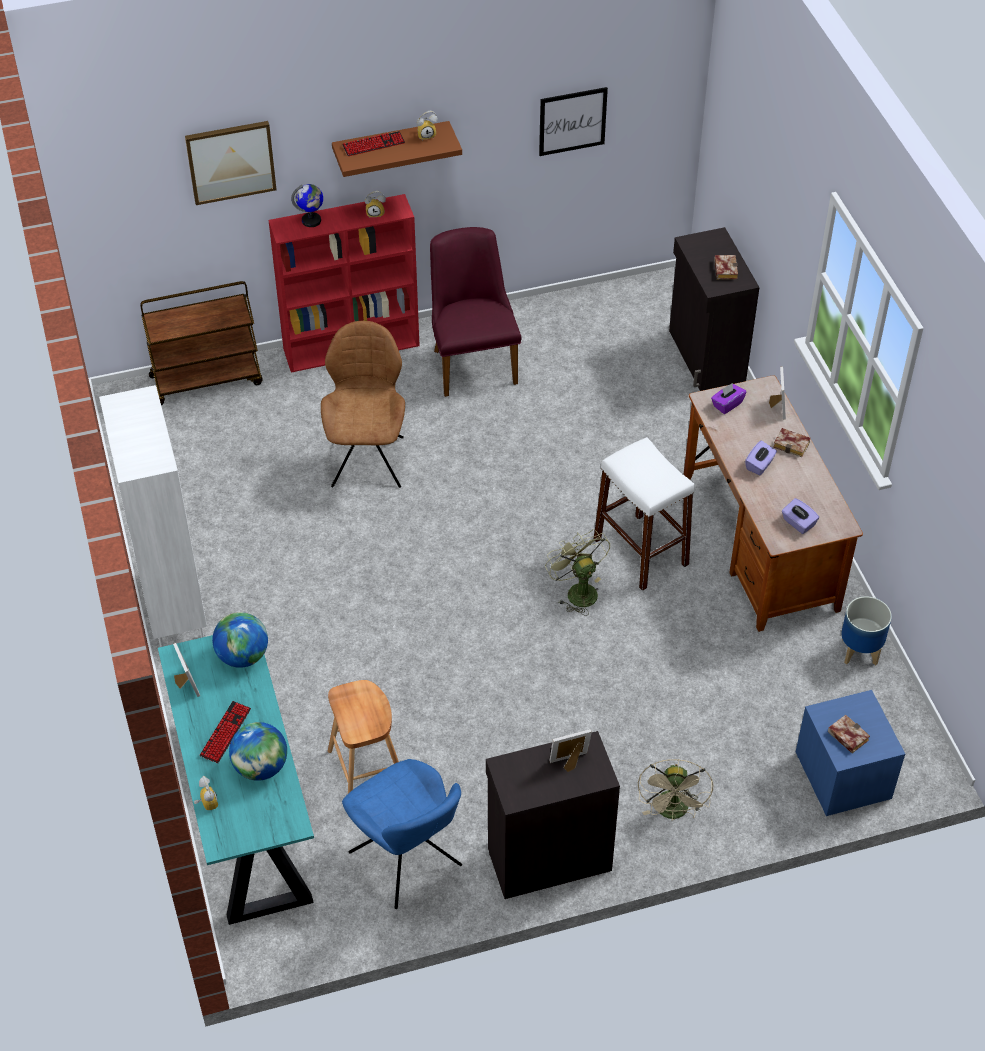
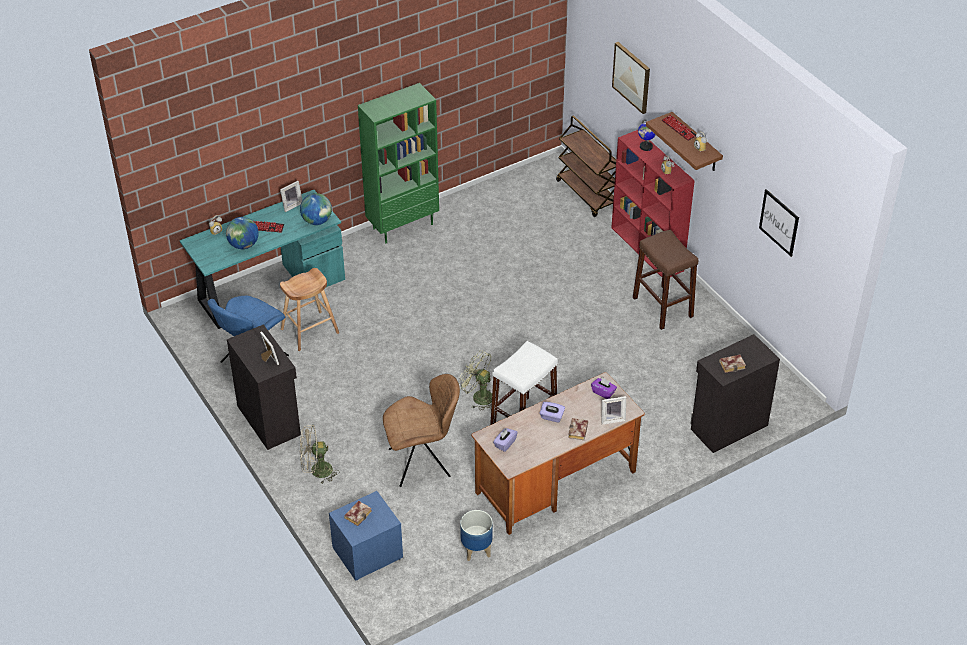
camera: 75 degrees right, 5 degrees down
(172, 607) = (403, 226): white bookcase -> green bookcase
(368, 459) = (551, 278): brown chair -> brown chair (422, 462)
(472, 361) = (662, 307): purple chair -> brown stool
(577, 591) = (478, 396): green fan -> green fan turned 105 degrees counterclockwise

